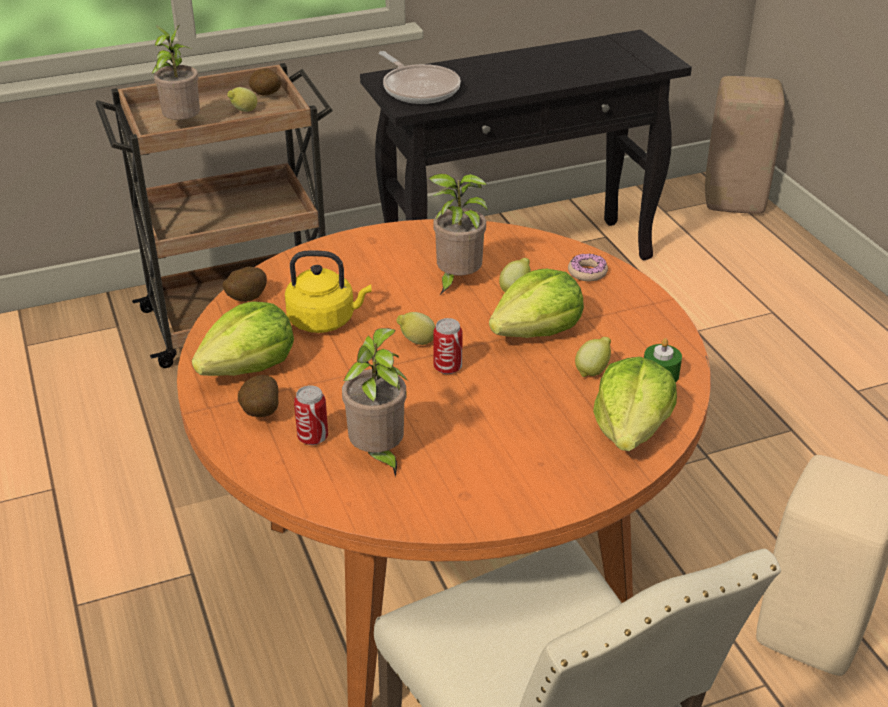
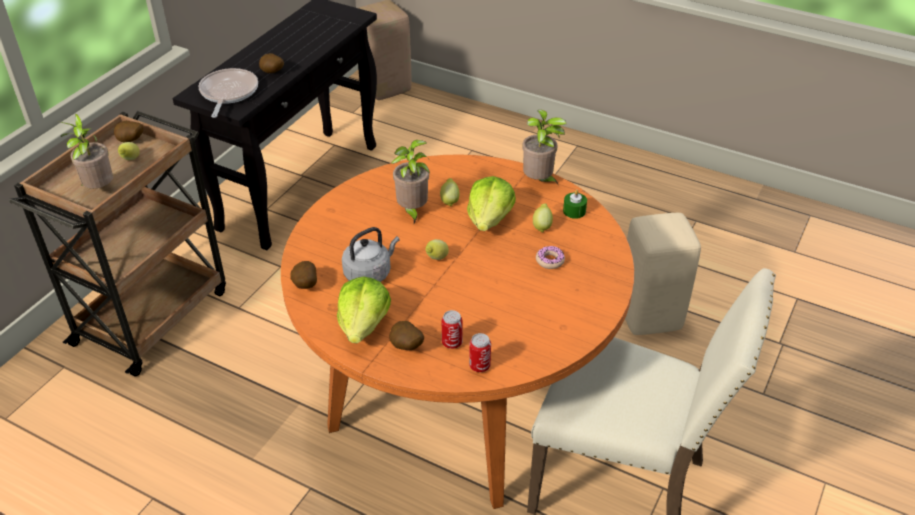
camera: 40 degrees left, 5 degrees up
(325, 320) = (369, 273): yellow kettle -> grey kettle
(378, 456) = (497, 332): potted plant -> potted plant (539, 182)
(419, 89) = (228, 93): frying pan -> frying pan turned 105 degrees counterclockwise
(447, 368) = (470, 264): can -> can (479, 366)
(490, 86) = (272, 73): none -> potato
(587, 272) = (473, 171): donut -> donut (550, 261)
(631, 429) = (595, 248): lettuce -> none

